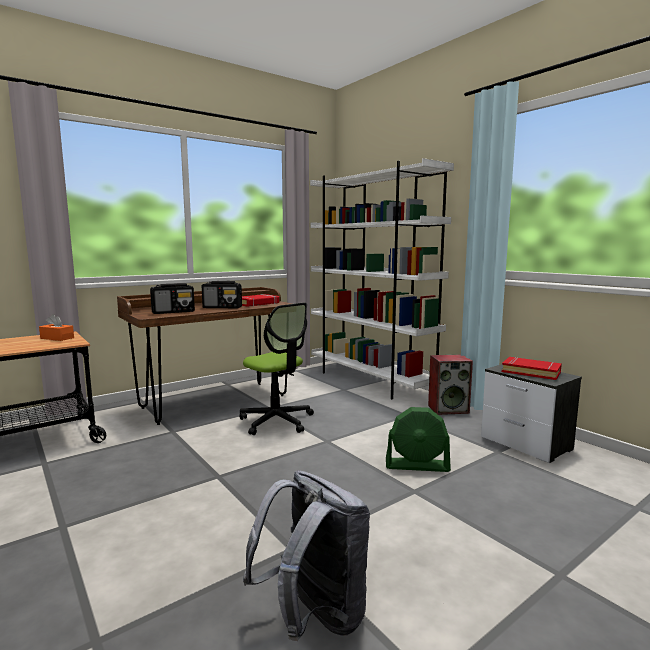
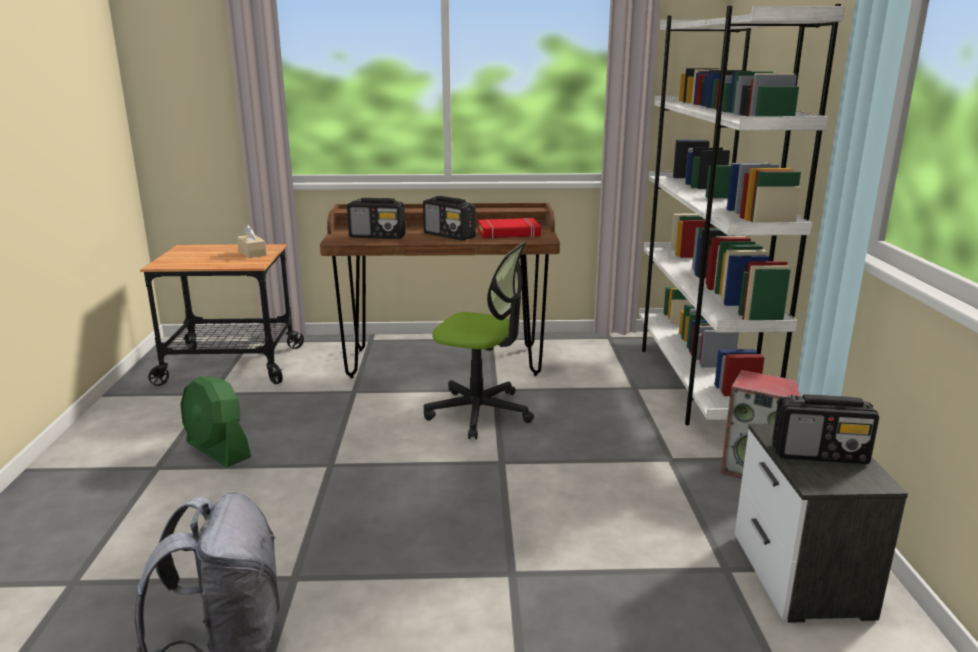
camera: 35 degrees right, 10 degrees up
(57, 338) = (252, 253): orange tissue box -> beige tissue box
(277, 421) = (479, 412): office chair -> office chair turned 60 degrees counterclockwise
(417, 465) = (568, 540): green fan -> green fan (218, 450)
(531, 372) = (820, 454): red book -> radio

